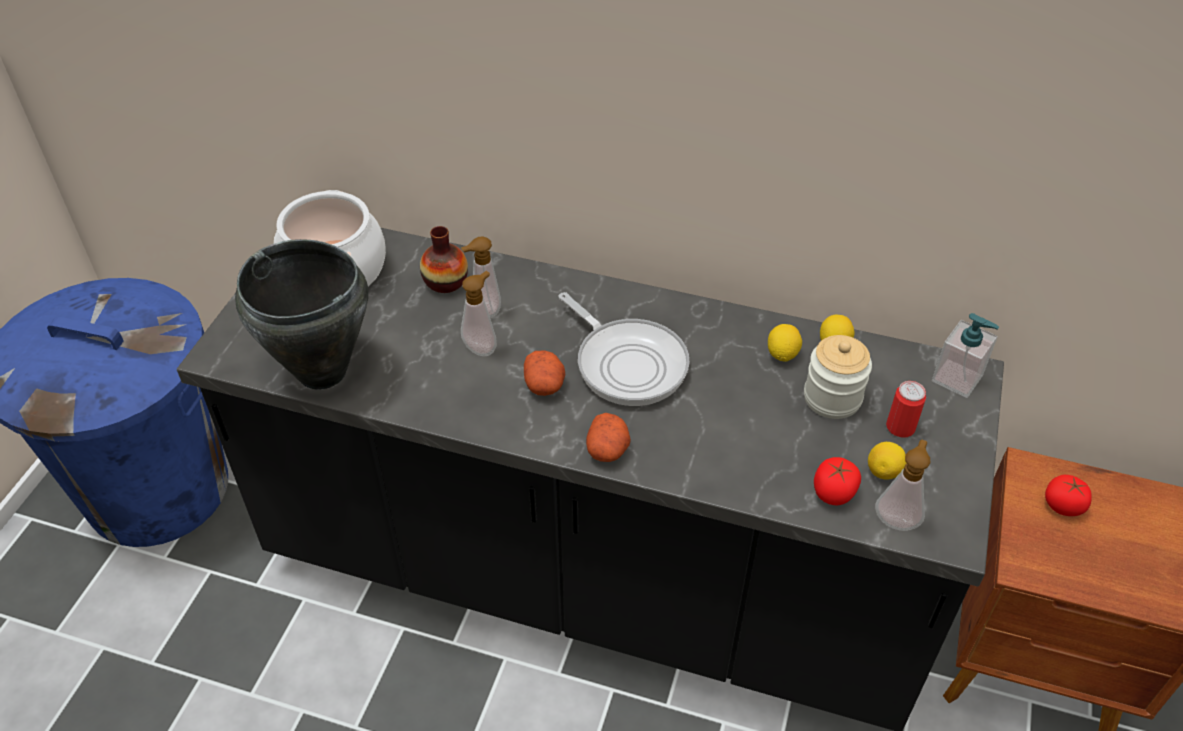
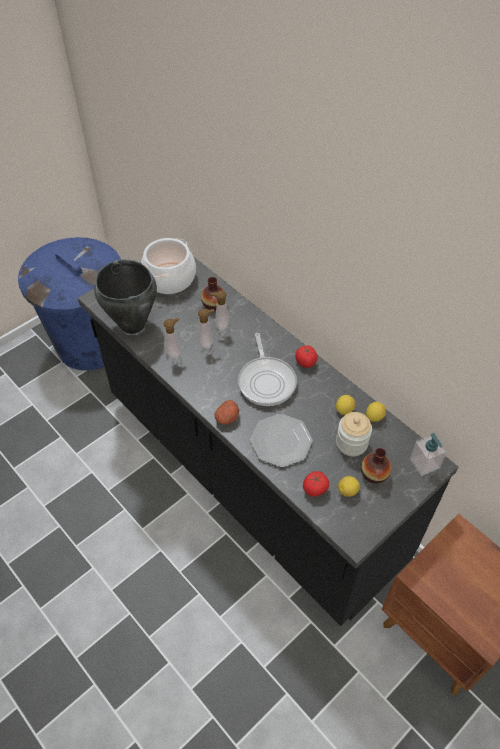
camera: 30 degrees right, 5 degrees up
(545, 384) = (222, 374): potato -> none
(723, 445) = (281, 441): none -> plate
(896, 519) = (335, 516): soap dispenser -> soap dispenser (174, 353)
(900, 427) = (374, 474): can -> vase
(1063, 506) = (463, 557): tomato -> tomato (306, 362)

